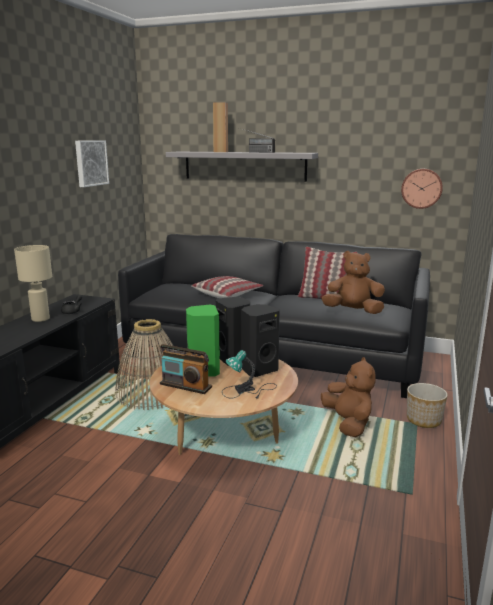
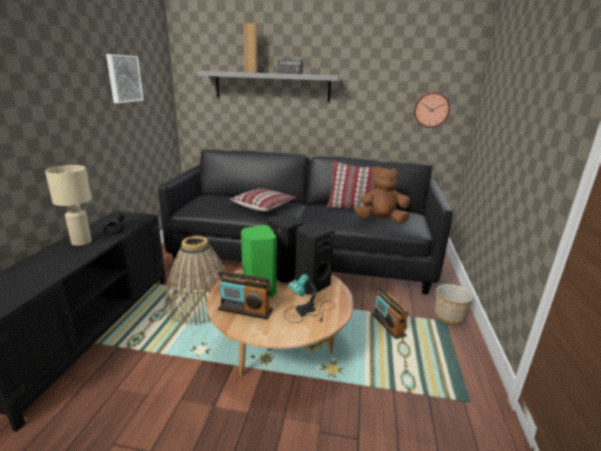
camera: 10 degrees left, 5 degrees up
(348, 423) = (388, 325): brown plush toy -> radio

